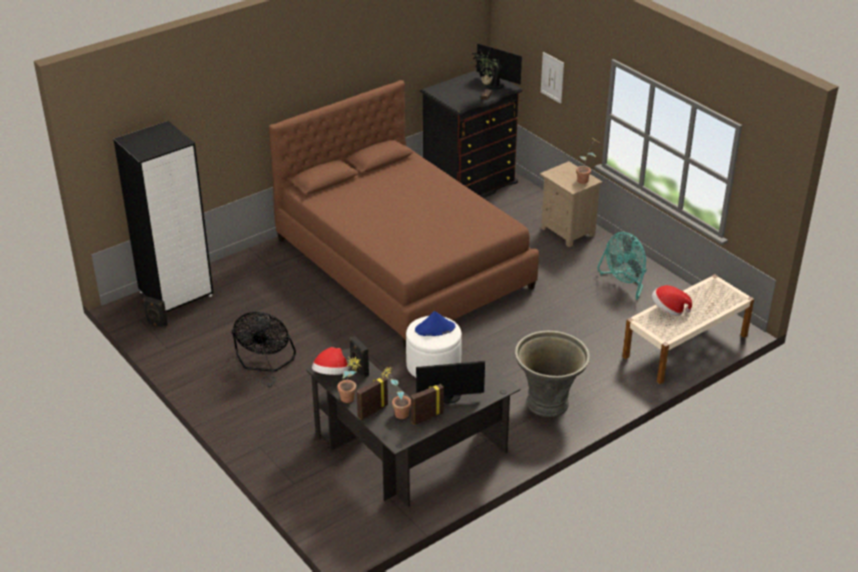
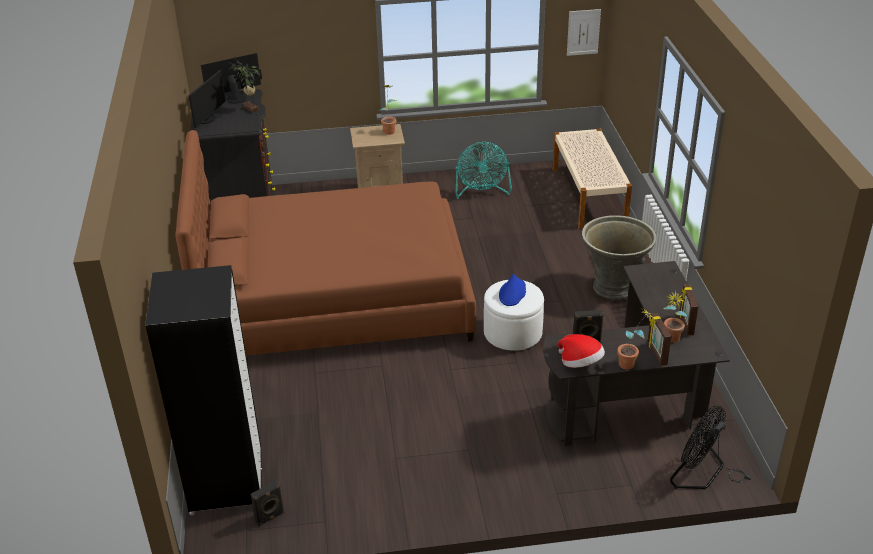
camera: 60 degrees left, 0 degrees up
(264, 365) = (422, 448): black fan -> black fan (706, 471)
(449, 397) = (663, 302): monitor -> monitor (207, 119)
(552, 77) = (293, 59): picture -> picture (583, 32)
(668, 310) = (585, 167): hat -> none

